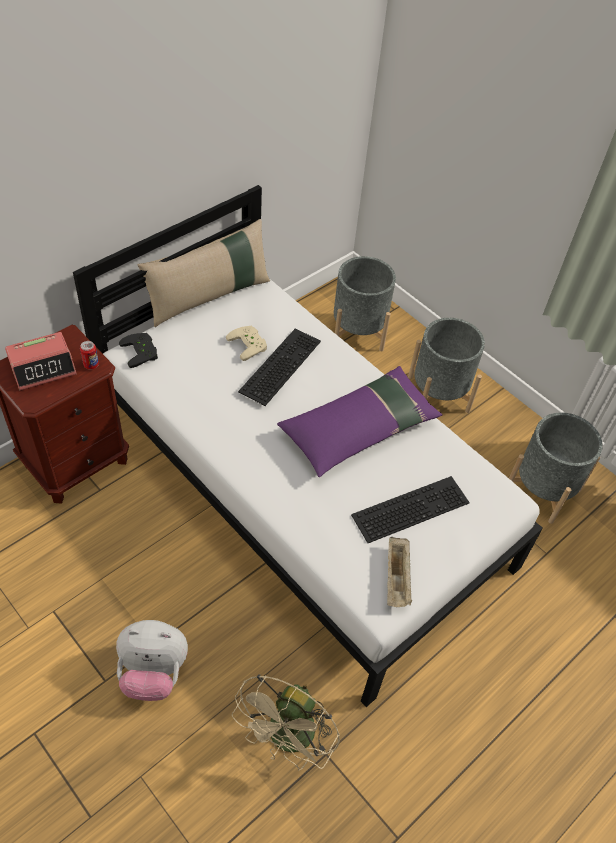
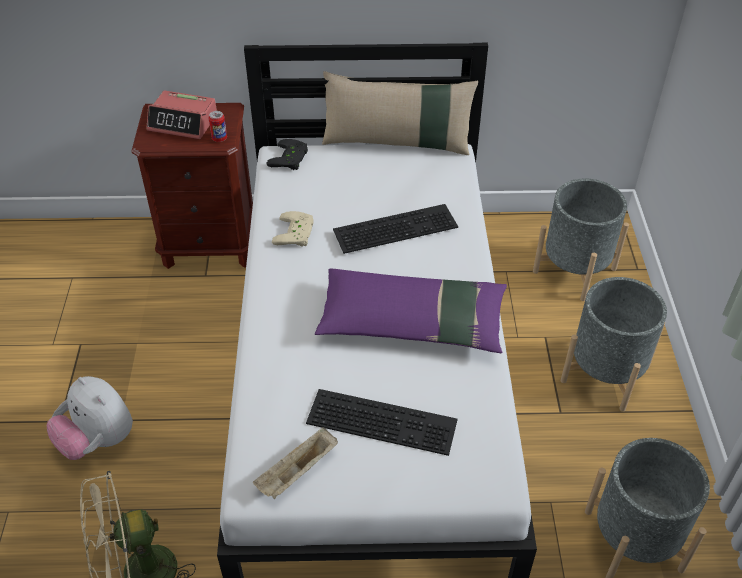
camera: 45 degrees right, 5 degrees down
(250, 344) = (388, 197): beige game controller -> beige game controller (297, 233)

